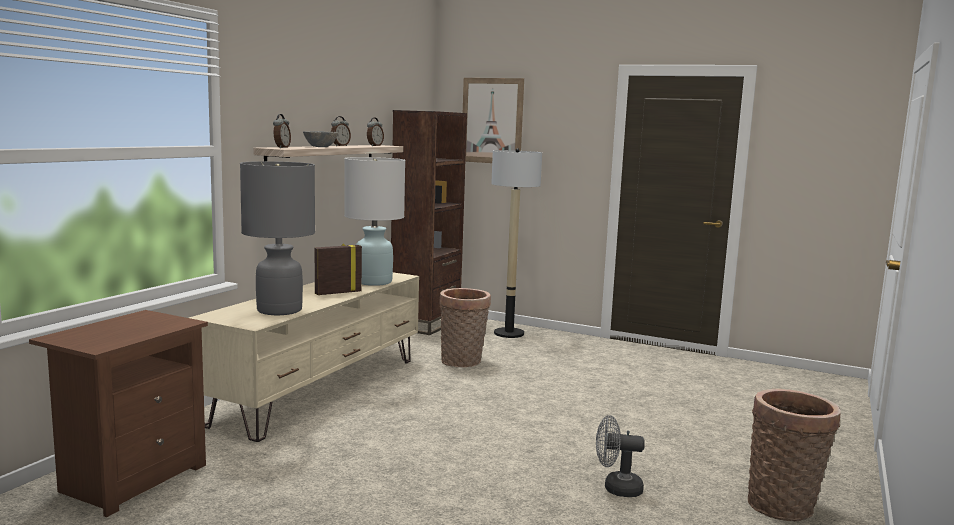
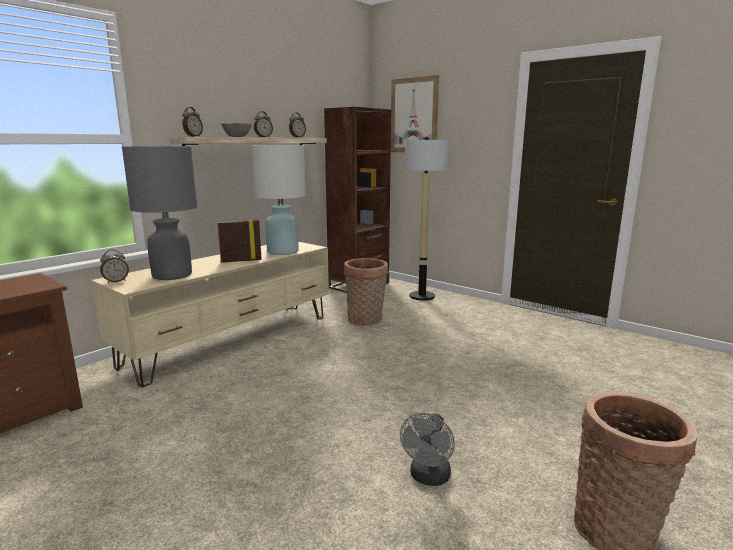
camera: 15 degrees right, 5 degrees up
(221, 318) = (116, 281): none -> alarm clock
(616, 488) = (428, 478): grey fan -> grey fan turned 90 degrees counterclockwise

